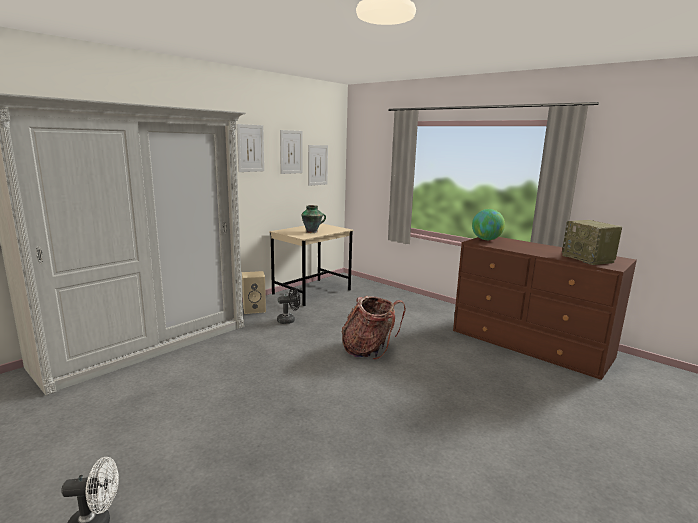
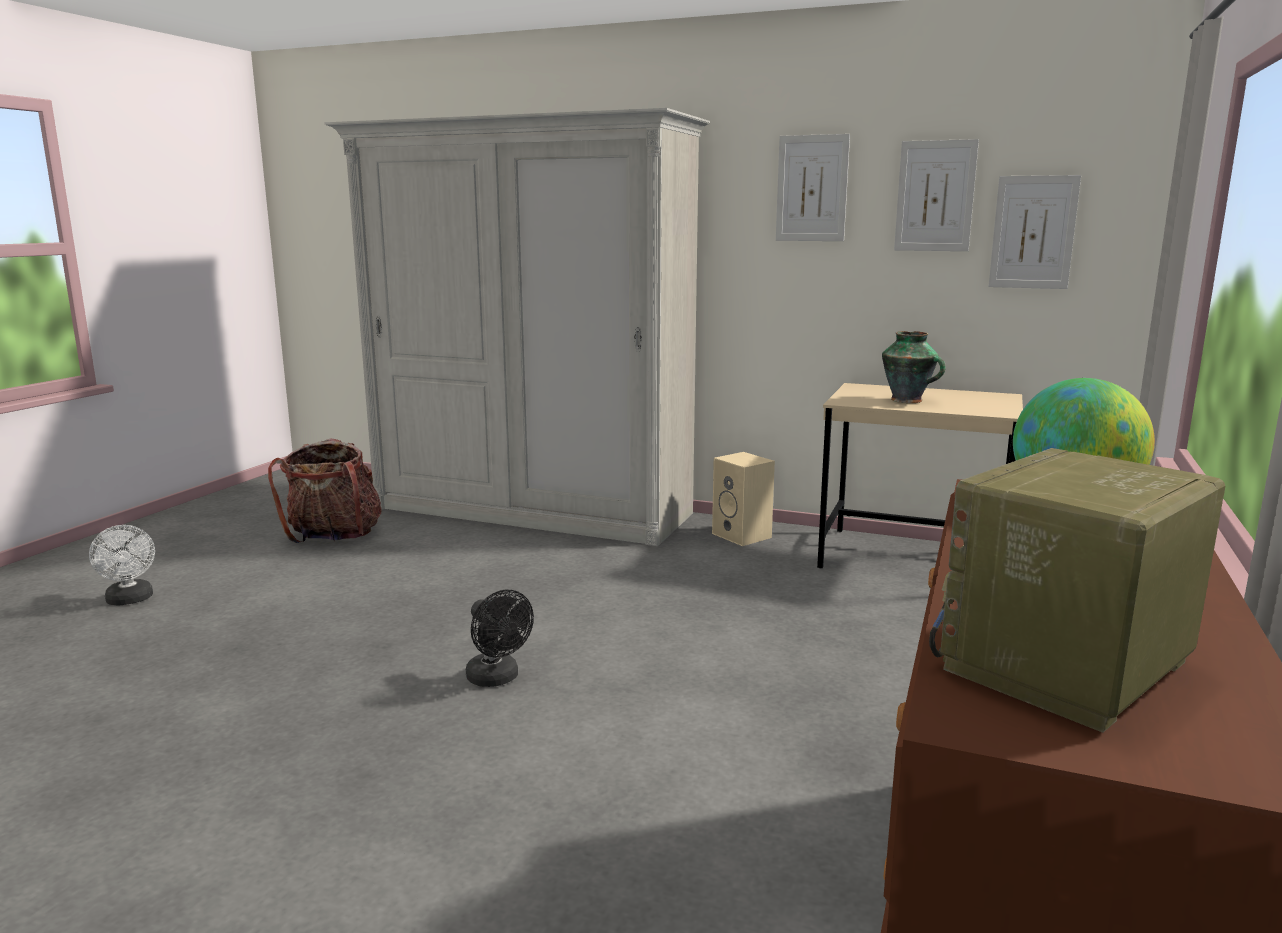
camera: 70 degrees right, 0 degrees up
(289, 320) = (728, 571): black fan -> black fan (497, 679)
(369, 350) = (668, 673): backpack -> backpack (334, 536)

